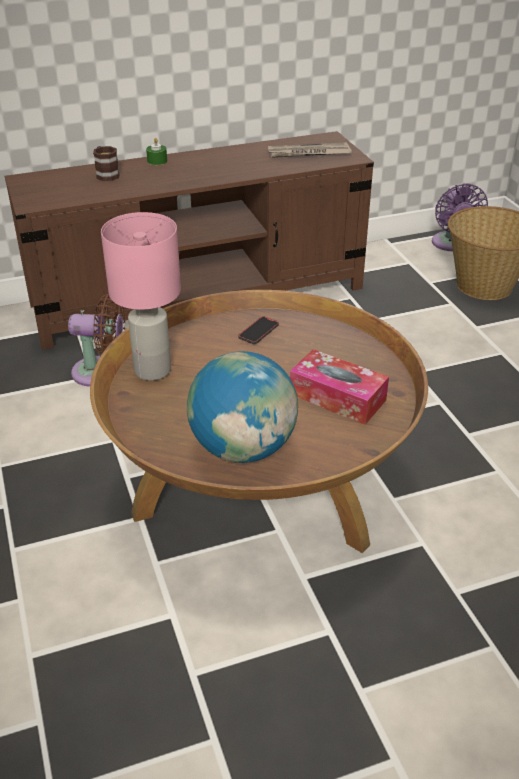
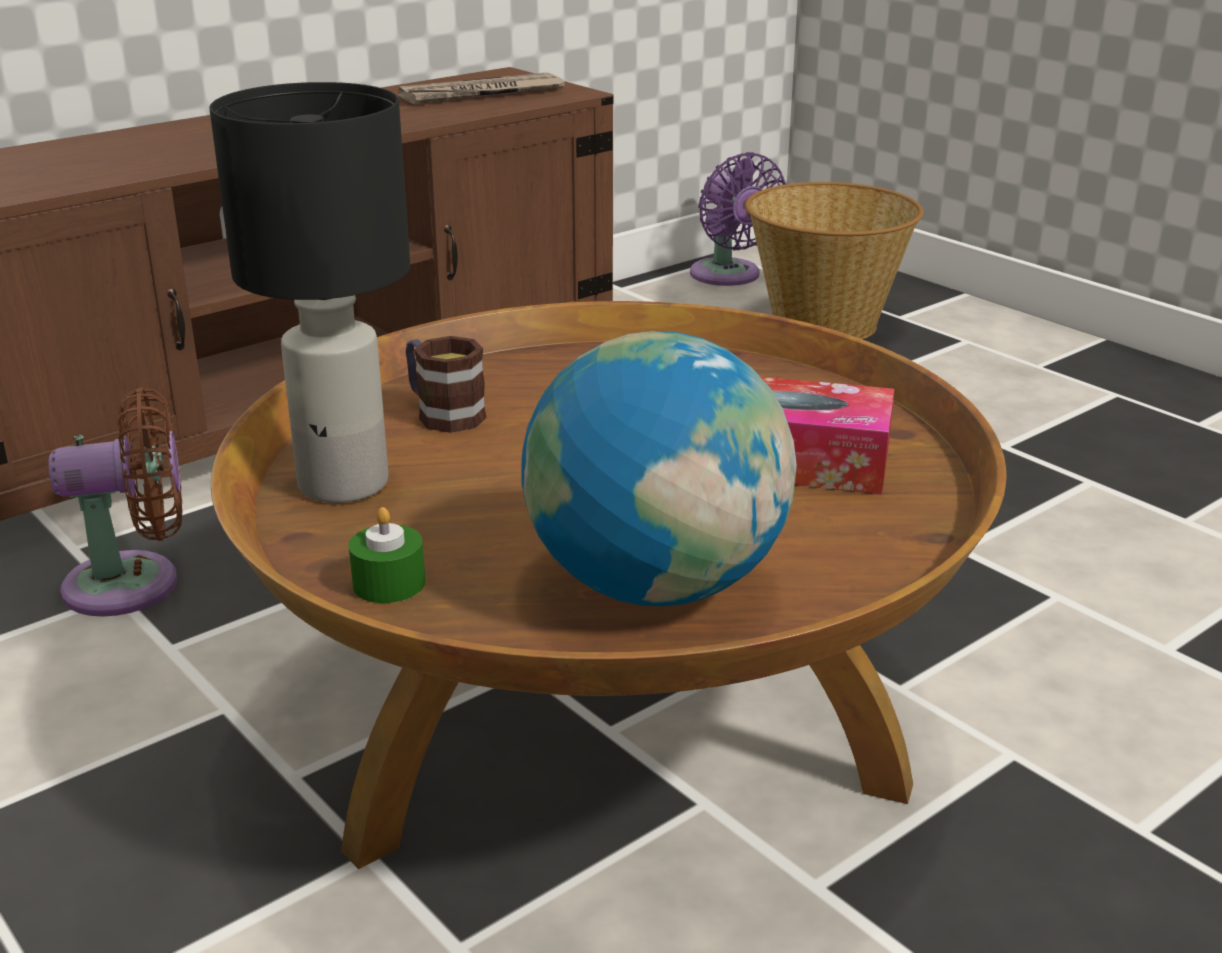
camera: 20 degrees left, 10 degrees down
(106, 174) = (72, 153): mug -> mug (442, 413)
(152, 371) = (344, 485): pink table lamp -> black table lamp
(157, 161) = (176, 127): green candle -> green candle (389, 583)
(258, 332) = (539, 384): phone -> none

